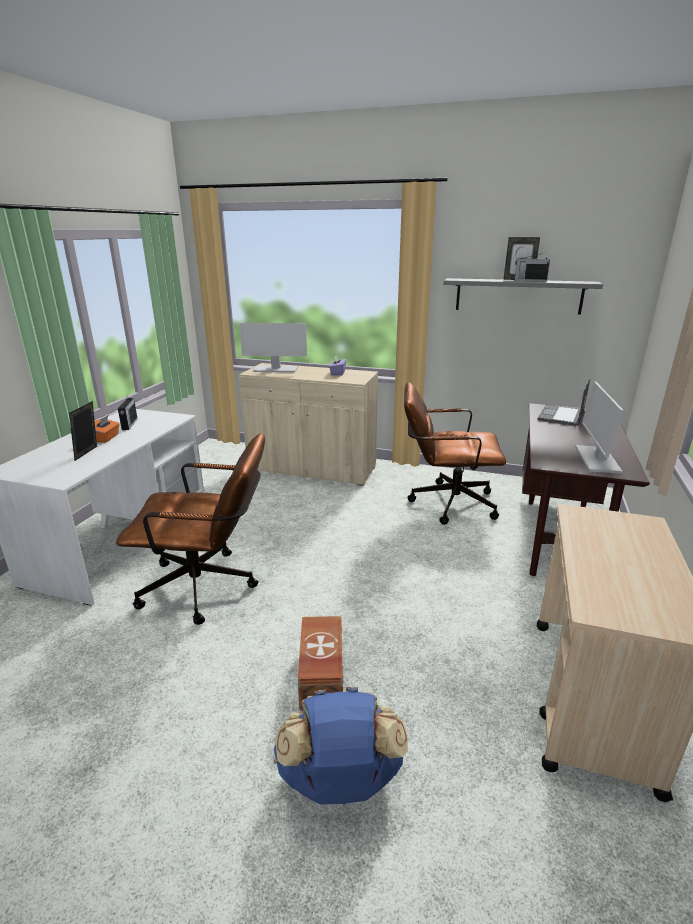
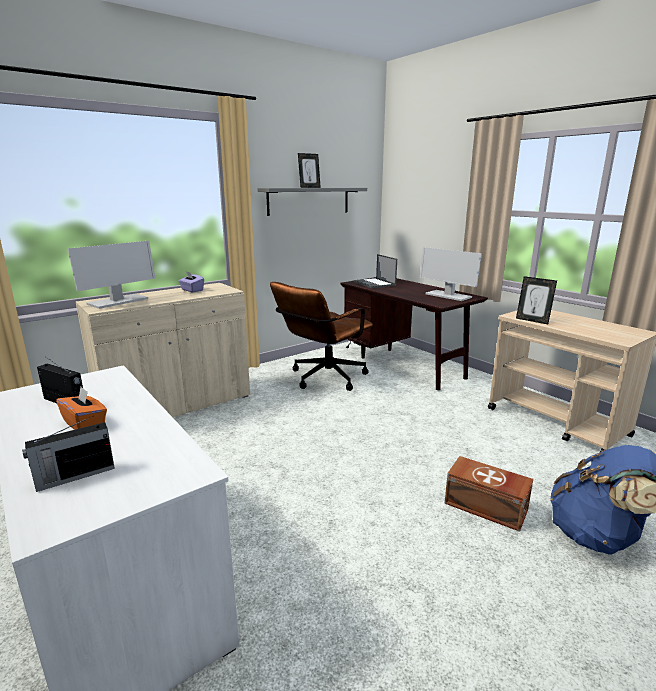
camera: 55 degrees left, 5 degrees down
(88, 453) = (122, 443): picture frame -> picture frame (532, 320)
(208, 587) = (305, 531): brown office chair -> none
(529, 281) = (321, 187): radio -> radio (74, 476)

